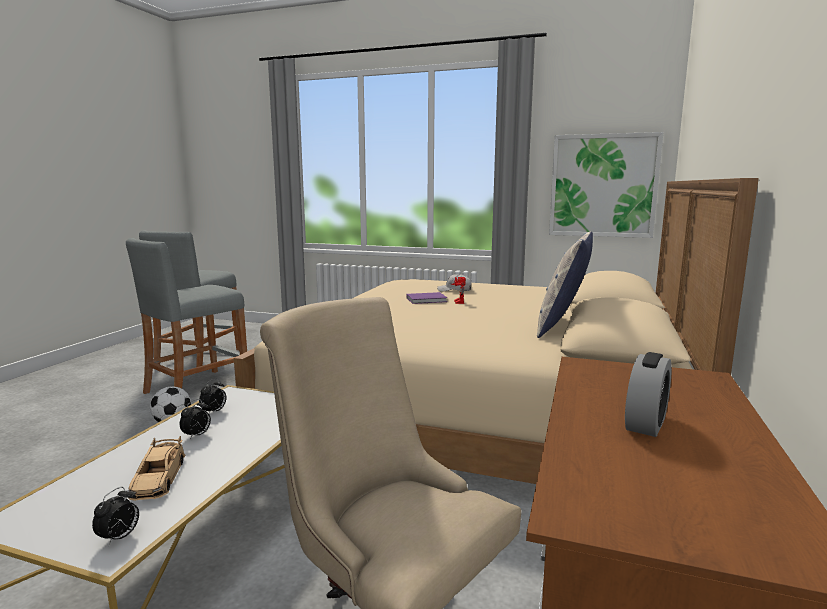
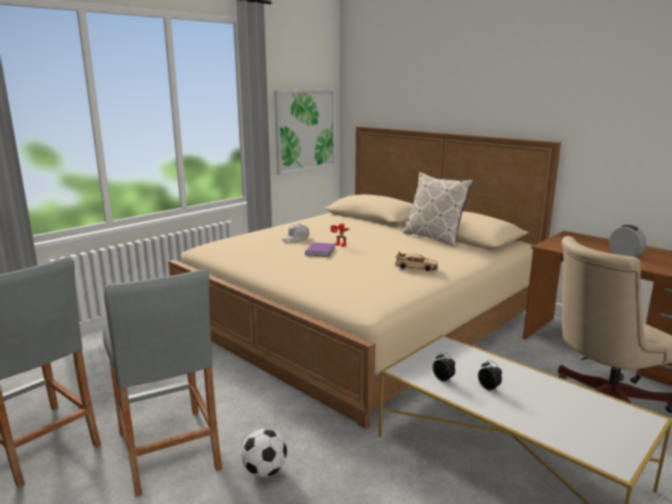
camera: 65 degrees left, 5 degrees up
(119, 537) = (631, 417): alarm clock -> none
(158, 478) = (557, 404): beige toy car -> beige toy car (416, 267)

